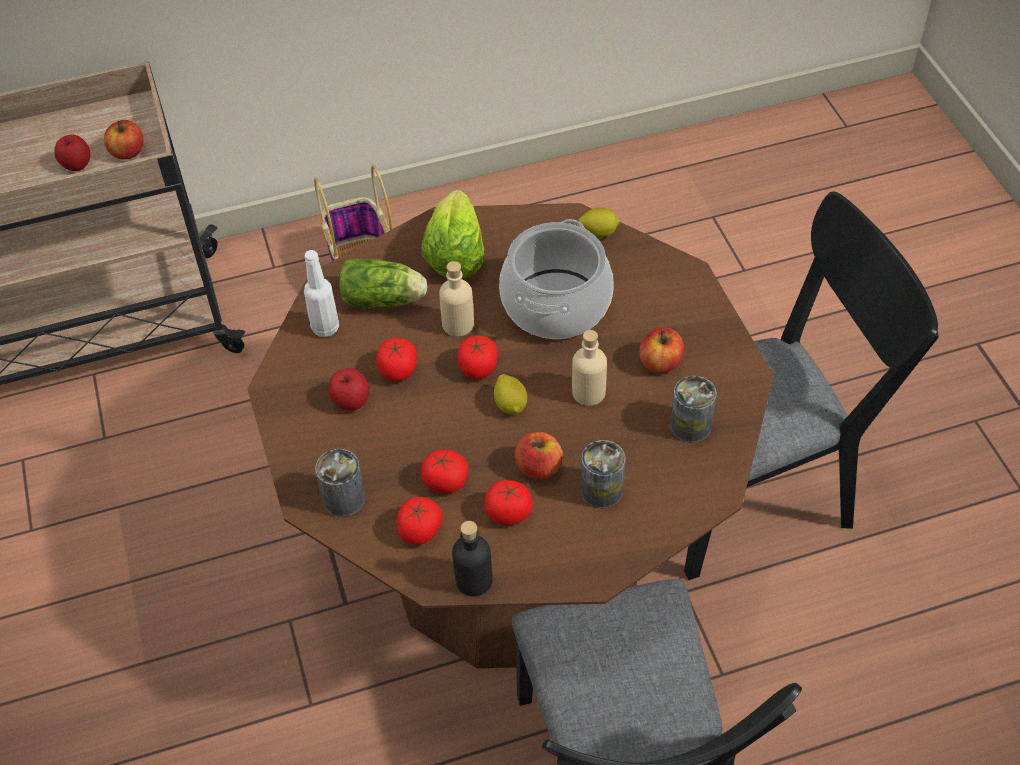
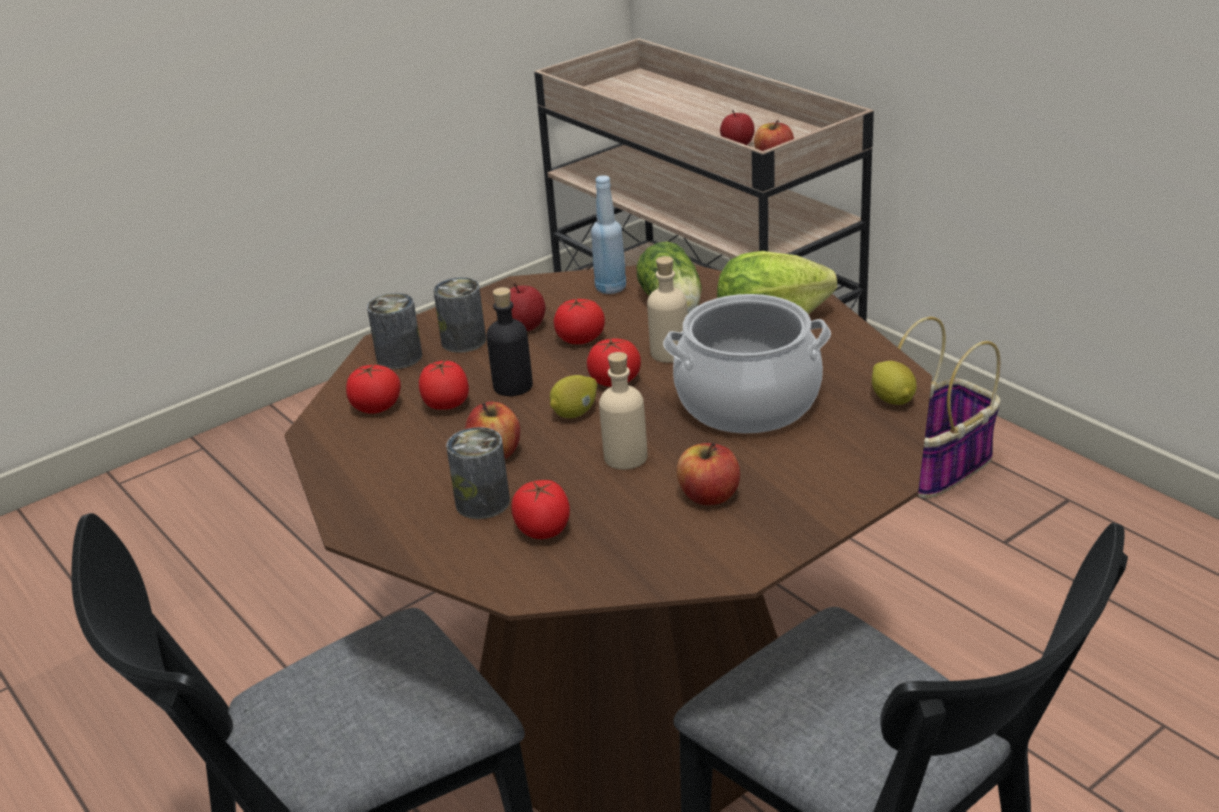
camera: 70 degrees right, 20 degrees down
(325, 328) = (611, 288): white bottle -> blue bottle
(474, 580) = (324, 454): black bottle -> black bottle (513, 386)
(509, 513) = (422, 451): tomato -> tomato (543, 529)
(690, 425) = (619, 543): can -> can (463, 341)

